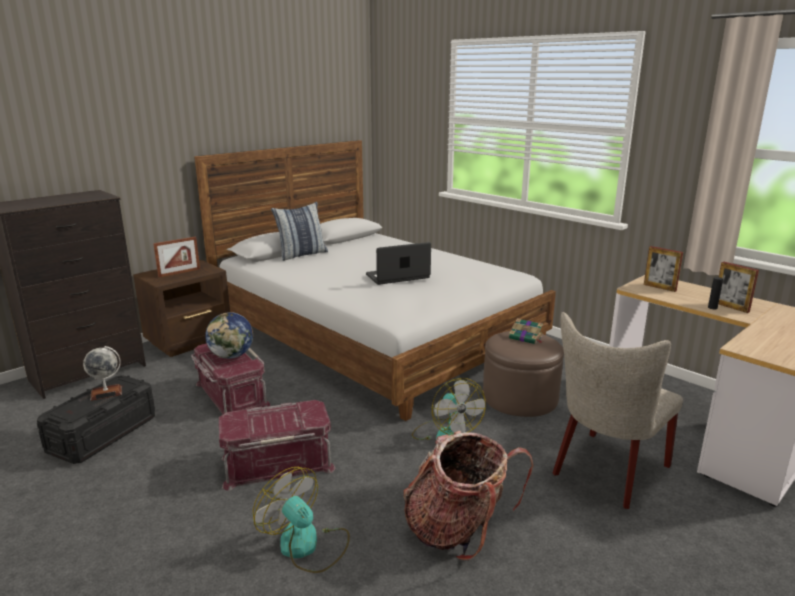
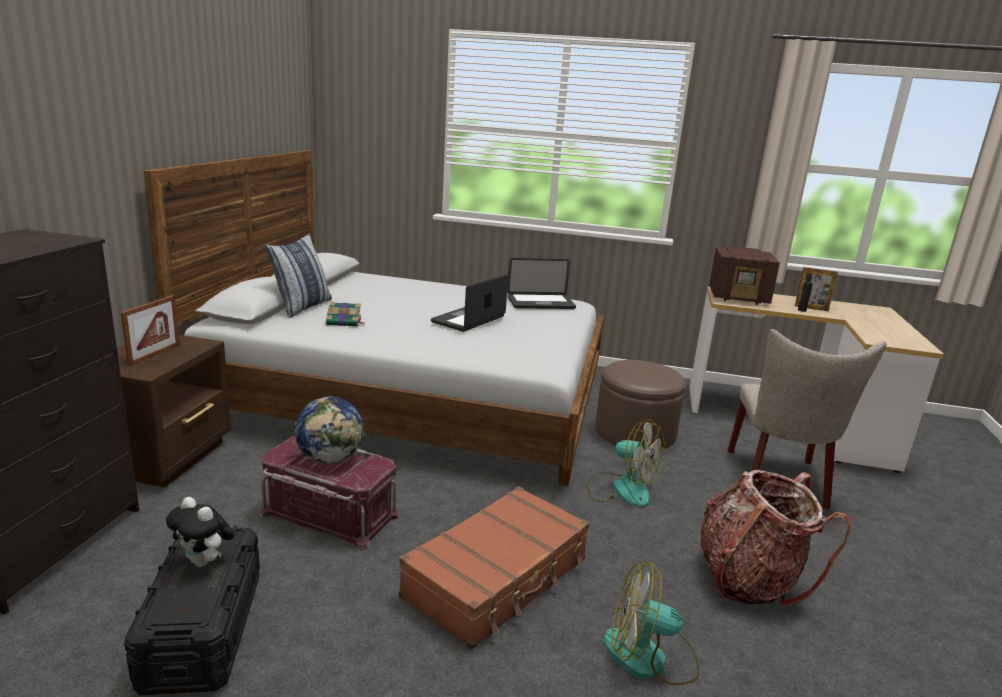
camera: 35 degrees left, 0 degrees up
(106, 393) = (204, 562): globe -> plush toy
(277, 462) = (498, 578): red storage box -> brown suitcase
(483, 272) = (540, 303): none -> laptop
(526, 338) = (640, 367): book -> book (345, 322)
(659, 287) = (739, 298): picture frame -> radio

